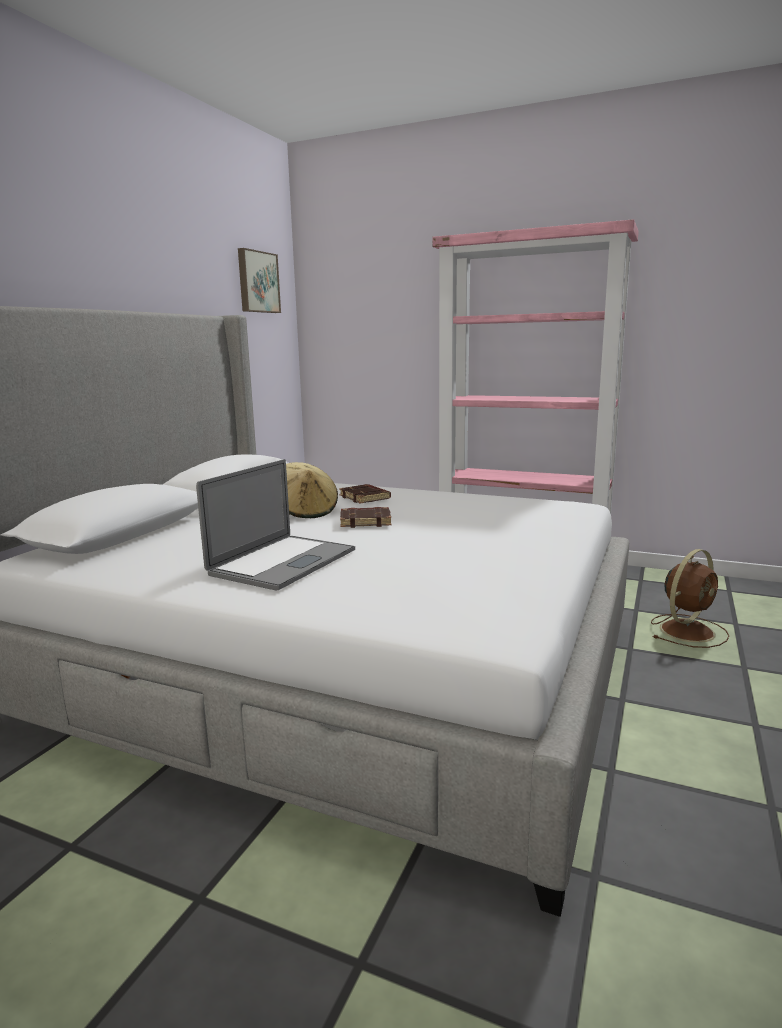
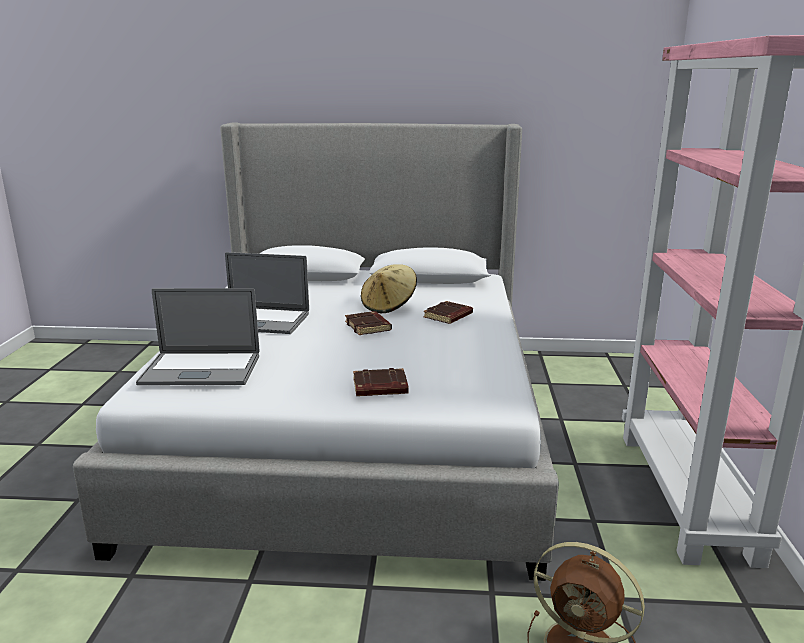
camera: 70 degrees right, 5 degrees up
(257, 282) = (599, 86): picture -> none
(450, 592) = (201, 369): none -> laptop
(535, 530) = (379, 388): none -> brown book

